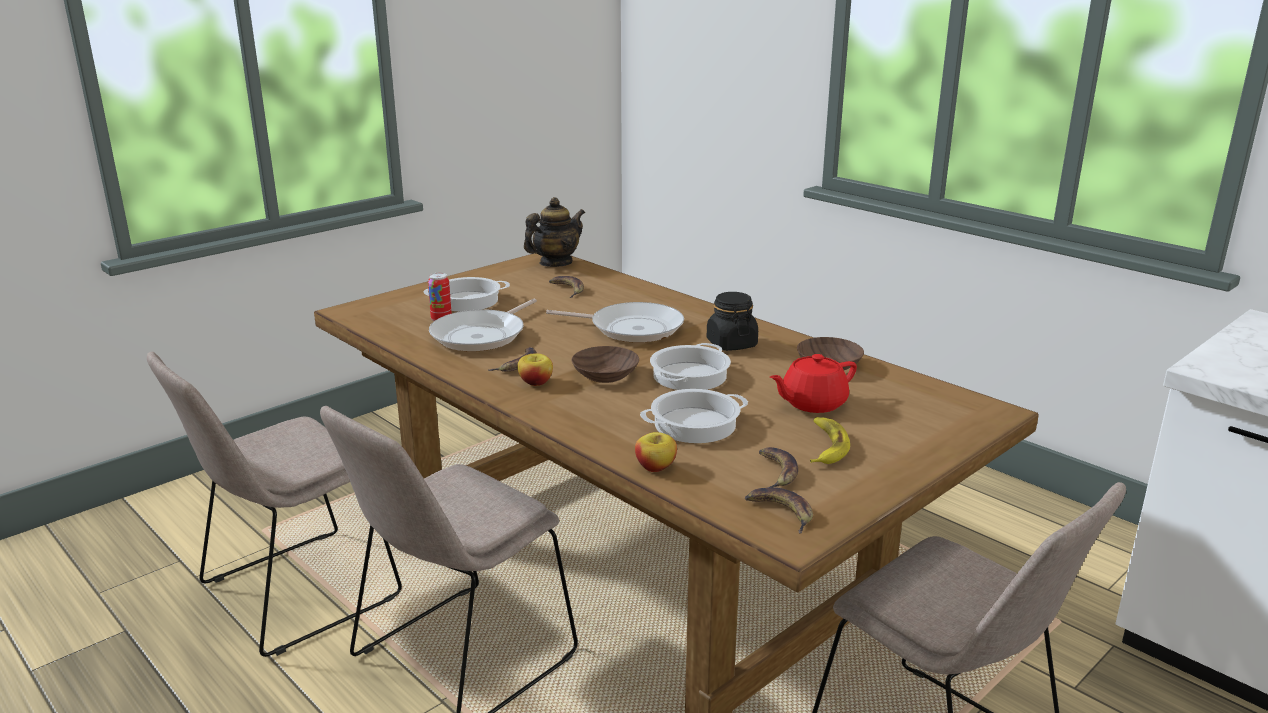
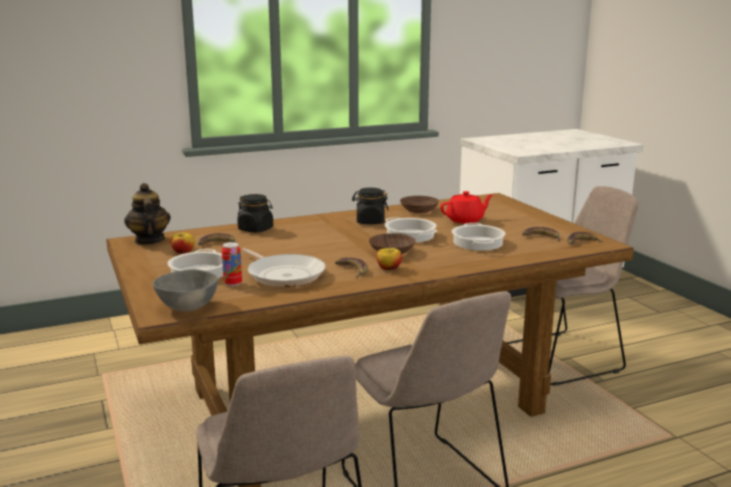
camera: 70 degrees left, 5 degrees down
(367, 316) = (186, 308): none -> grey bowl
(631, 328) = (318, 237): frying pan -> none
(636, 295) = (256, 229): none -> black jar
(655, 467) = (526, 256): apple -> apple (183, 252)
(812, 403) = (465, 220): red teapot -> red teapot turned 105 degrees counterclockwise
(826, 446) = (516, 225): banana -> none

